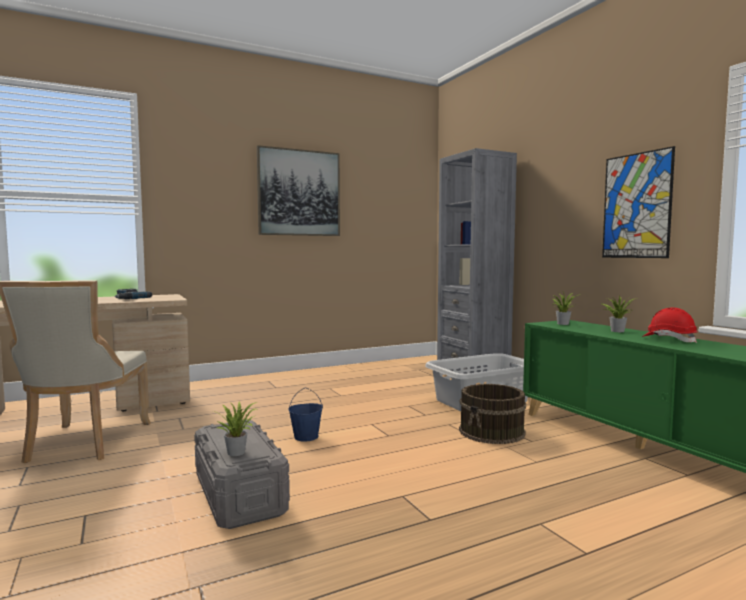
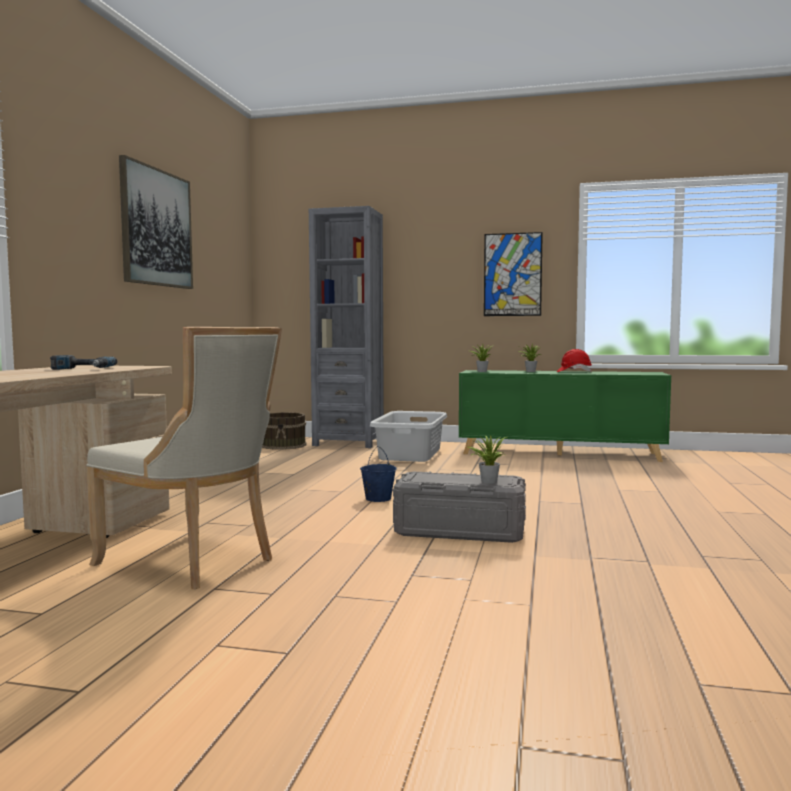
camera: 50 degrees left, 0 degrees up
(492, 432) = (476, 466): brown bucket -> brown bucket (283, 445)

